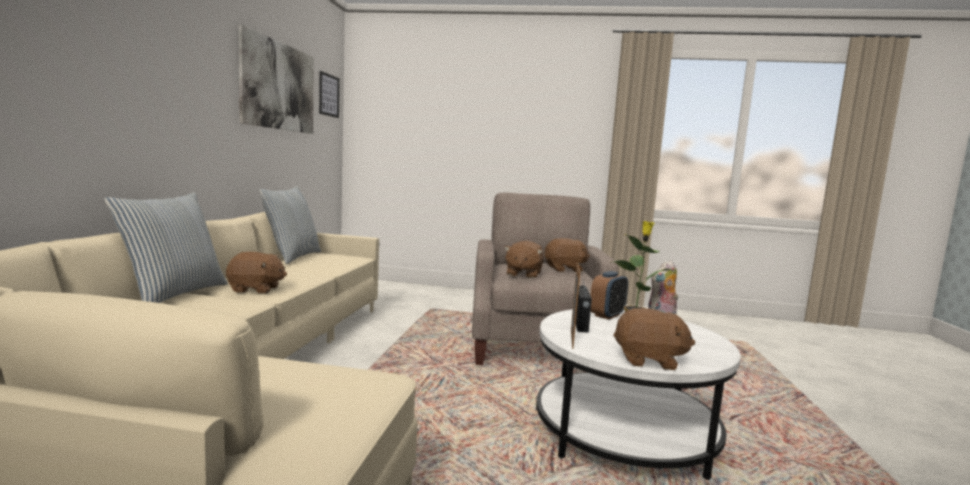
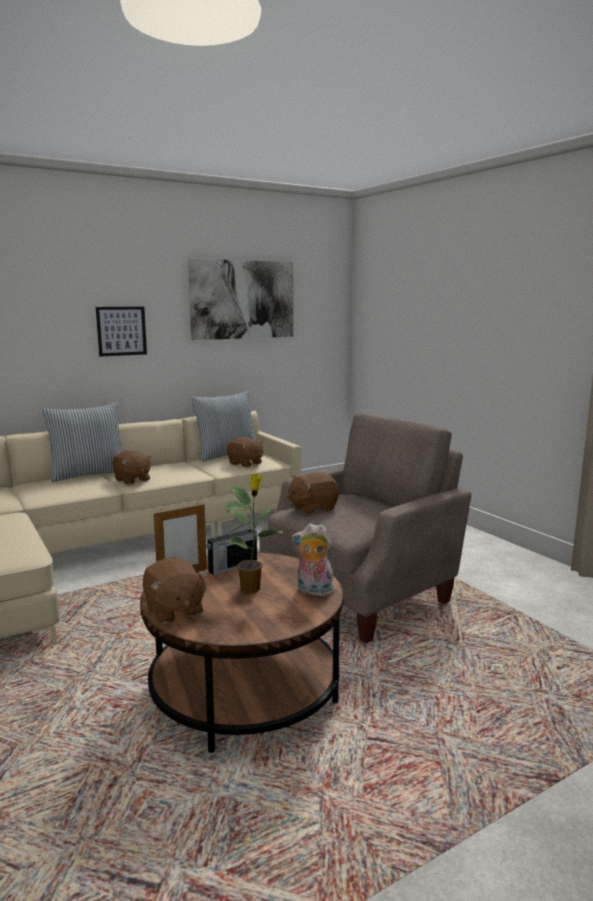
camera: 50 degrees right, 5 degrees up
(328, 95) = (322, 293): picture -> picture (121, 331)
(565, 269) = (372, 512): brown plush toy -> brown plush toy (245, 463)
(607, 315) = (284, 569): alarm clock -> none
(624, 432) = (245, 688): white coffee table -> brown coffee table

